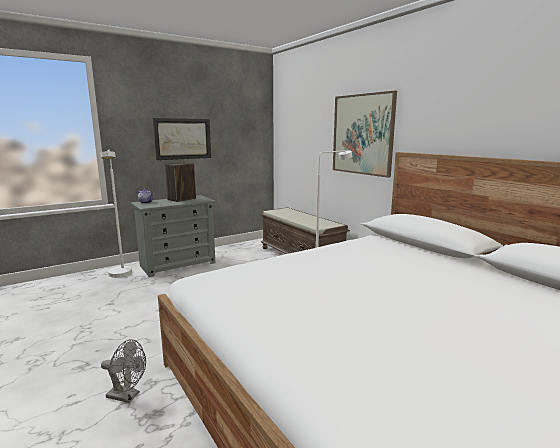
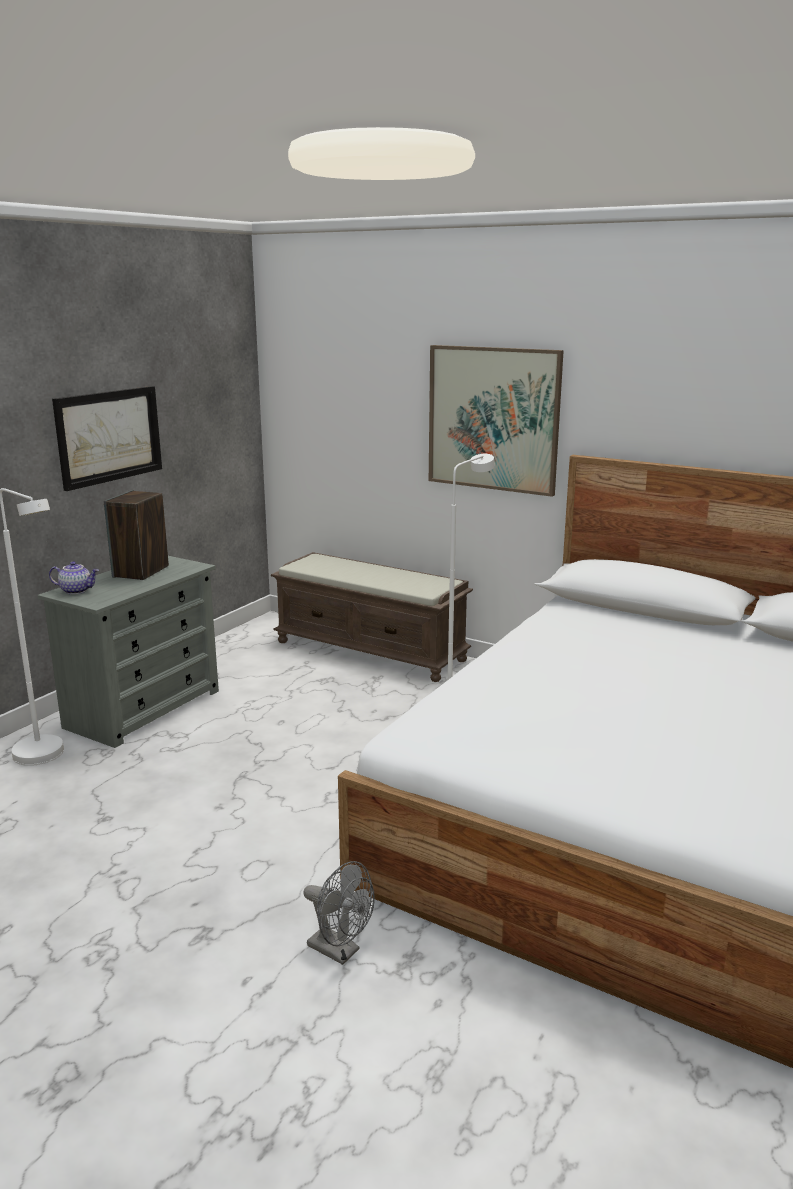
camera: 25 degrees left, 5 degrees up
(127, 396) = (340, 951): grey fan -> grey fan turned 45 degrees clockwise

